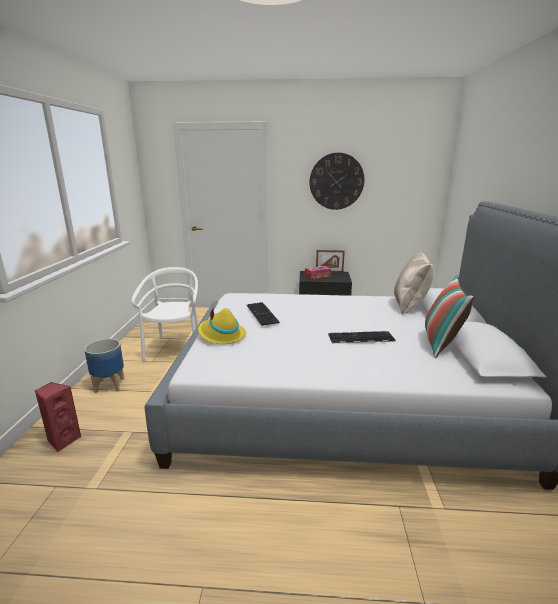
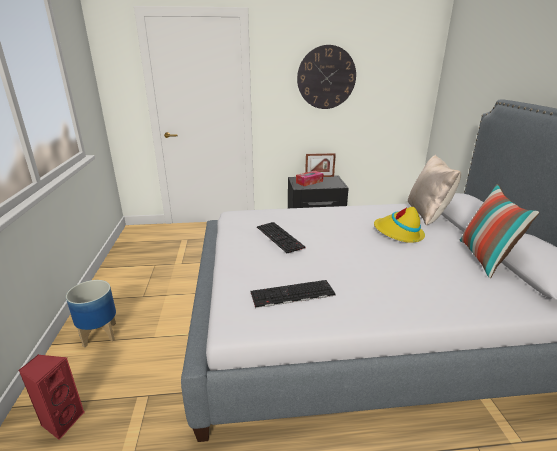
camera: 10 degrees left, 5 degrees up
(175, 349) = (166, 278): white chair -> none
(221, 335) = (245, 270): yellow hat -> yellow hat (398, 233)
(360, 338) = (401, 260): keyboard -> keyboard (292, 294)

